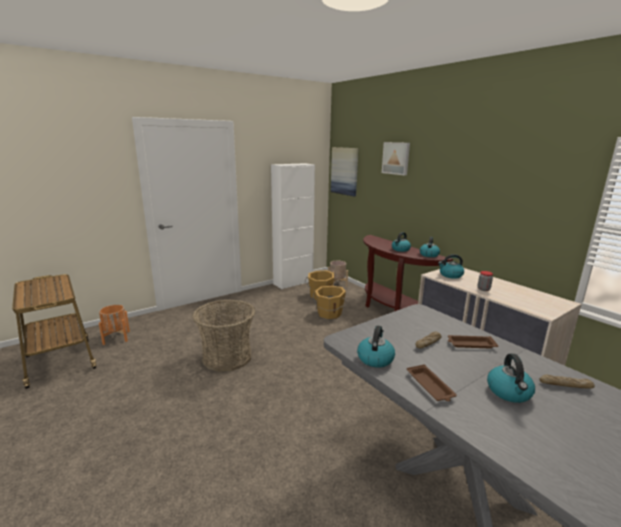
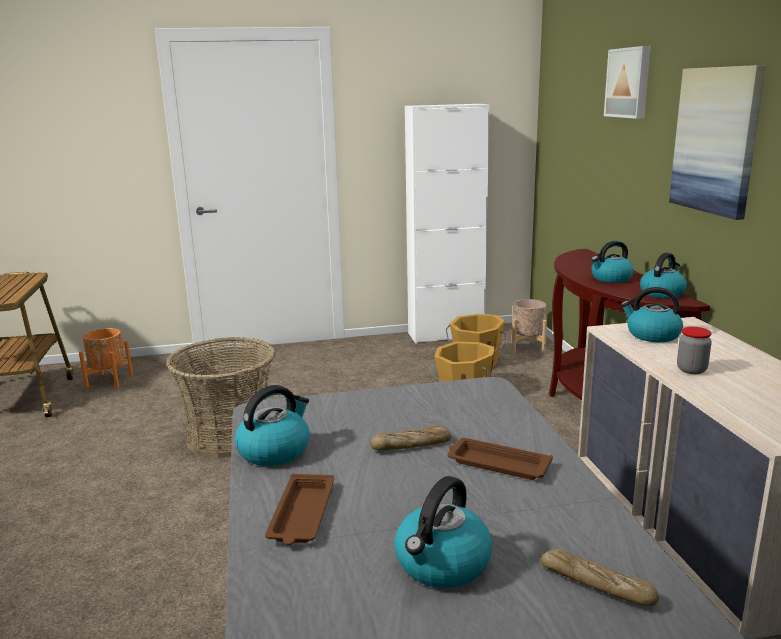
camera: 25 degrees right, 0 degrees up
(344, 171) = (557, 117): picture -> picture (716, 140)

